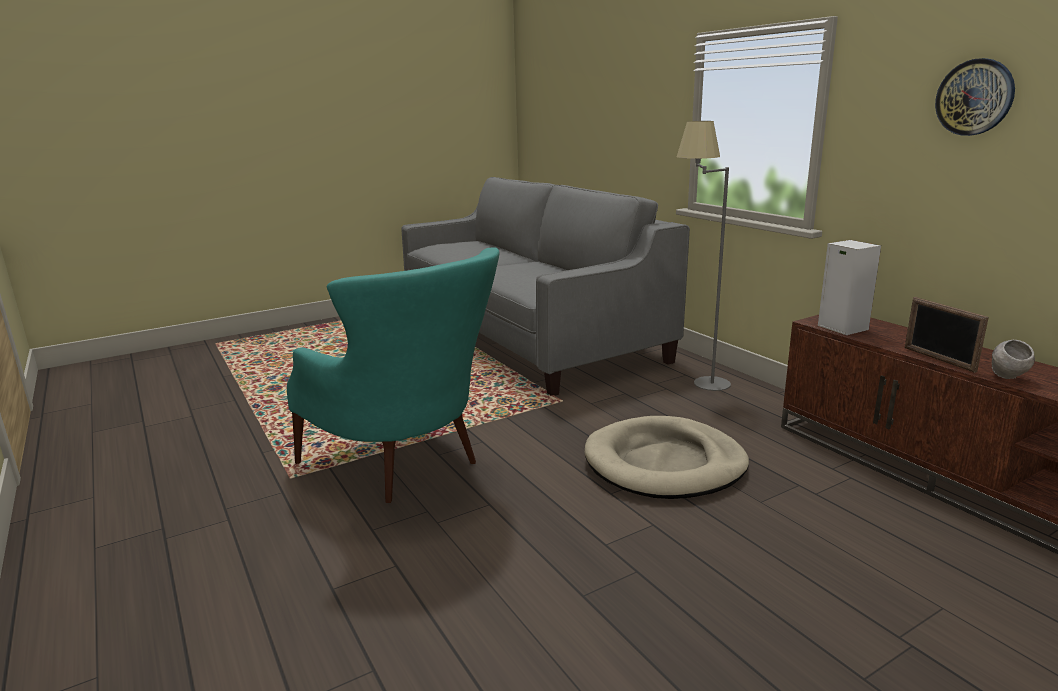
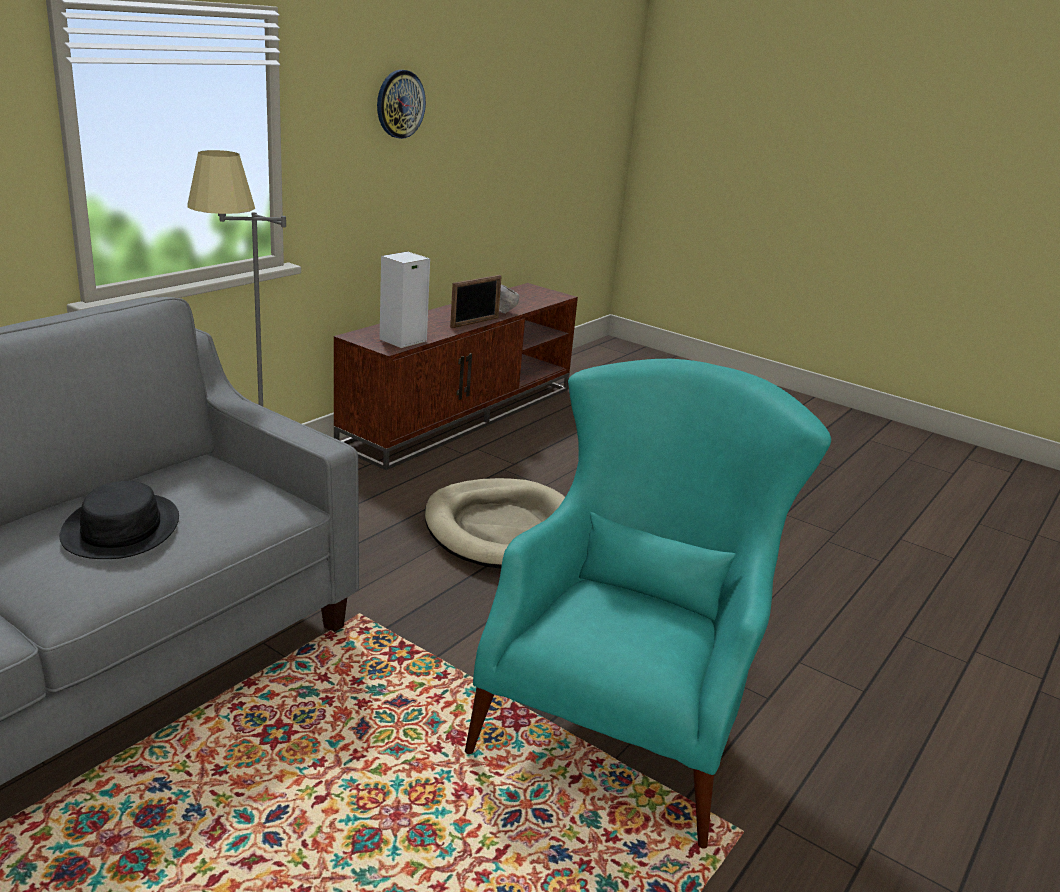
camera: 115 degrees left, 5 degrees up
(524, 271) = (122, 528): none -> black hat

